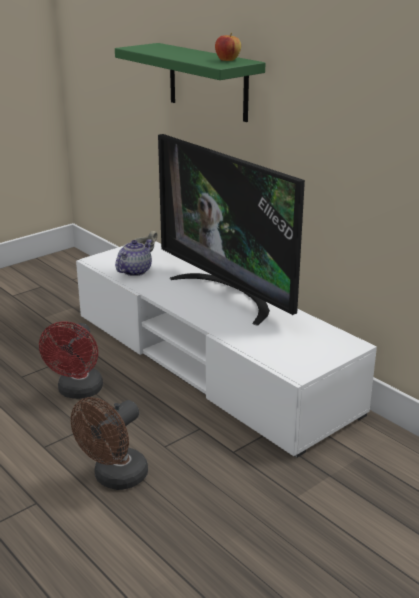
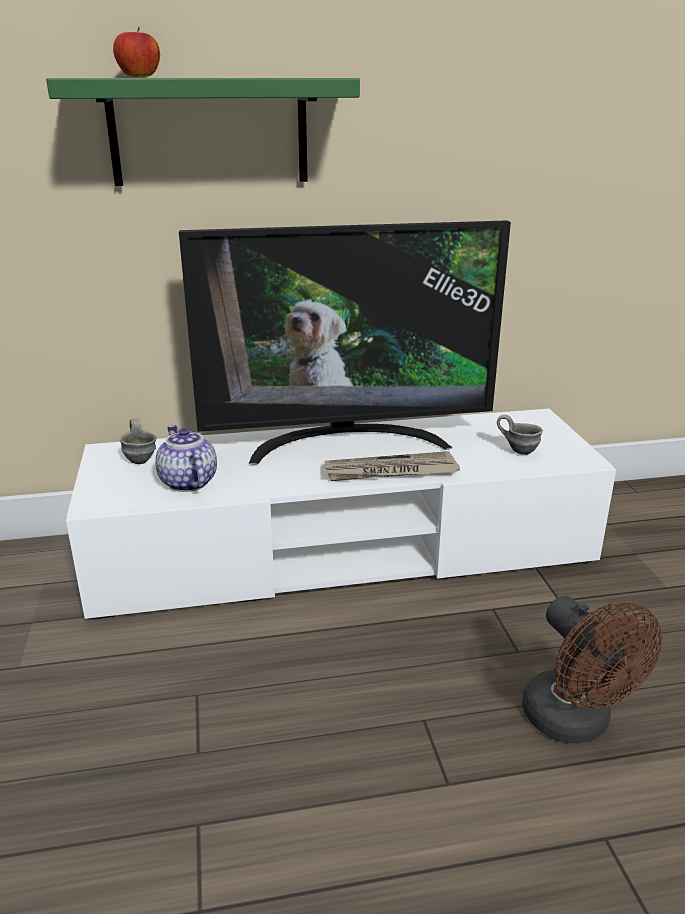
camera: 60 degrees left, 0 degrees up
(78, 392) = (312, 694): red fan -> none
(204, 315) = (390, 471): none -> newspaper
(227, 60) = (300, 77): apple -> apple (139, 77)
(283, 348) = (519, 450): none -> grey mug

